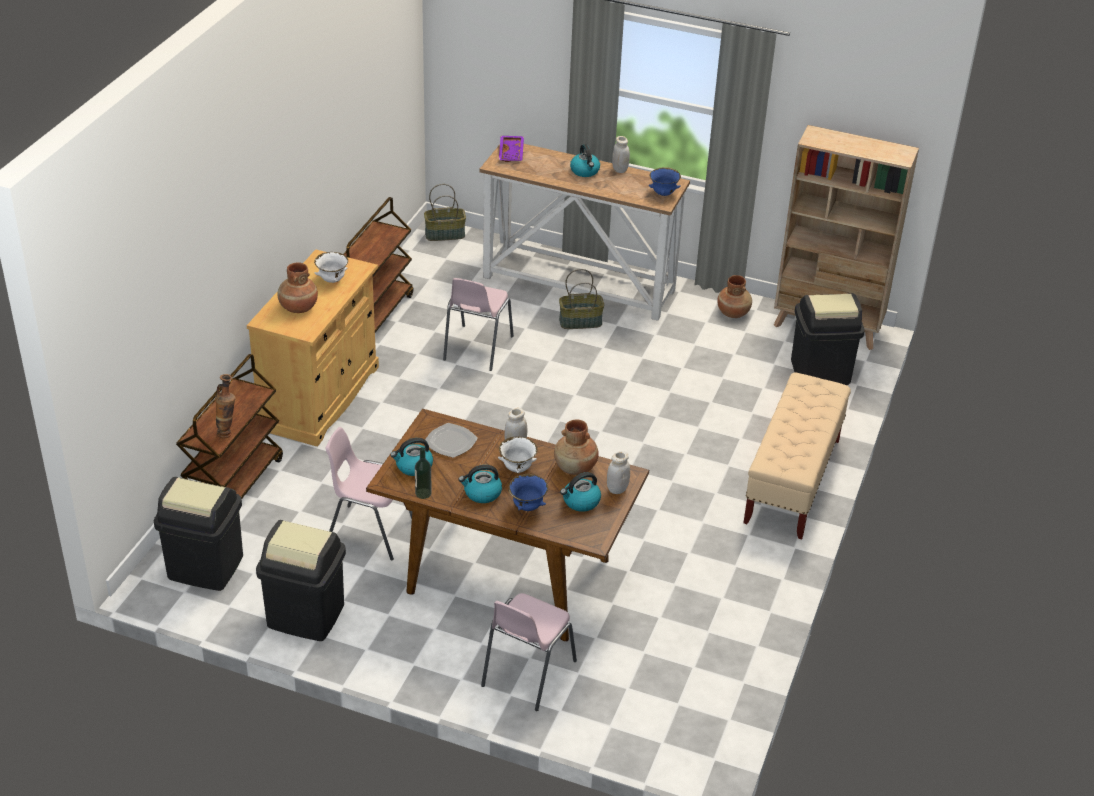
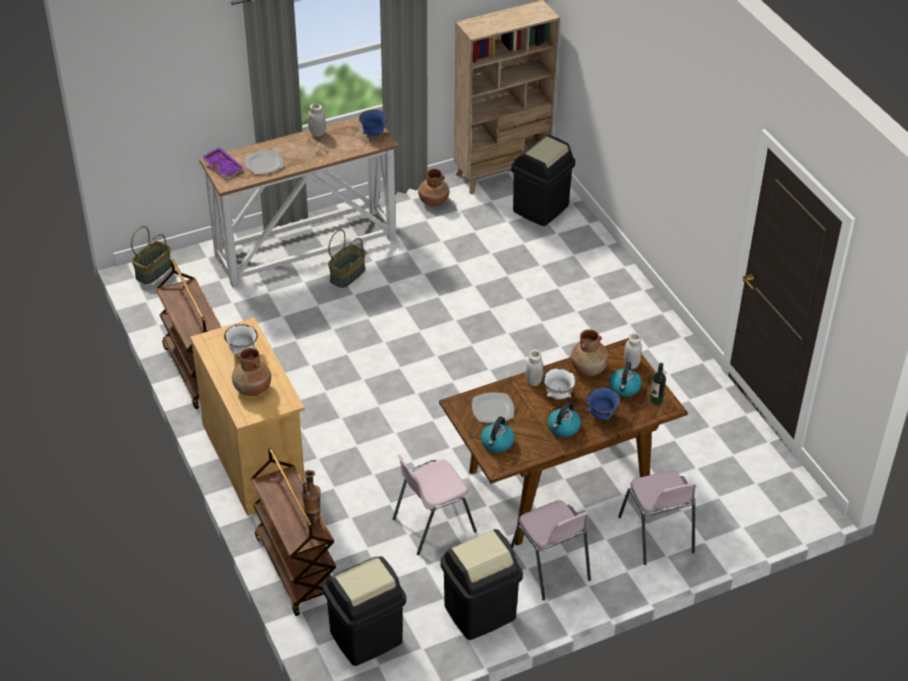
camera: 45 degrees left, 5 degrees up
(423, 493) = (530, 456): bottle -> bottle (656, 400)
(476, 348) = (307, 343): pink chair -> pink chair (550, 567)
(545, 167) = (264, 163): none -> plate
(585, 171) = (296, 149): kettle -> none
(792, 481) = (624, 295): beige bench -> none

